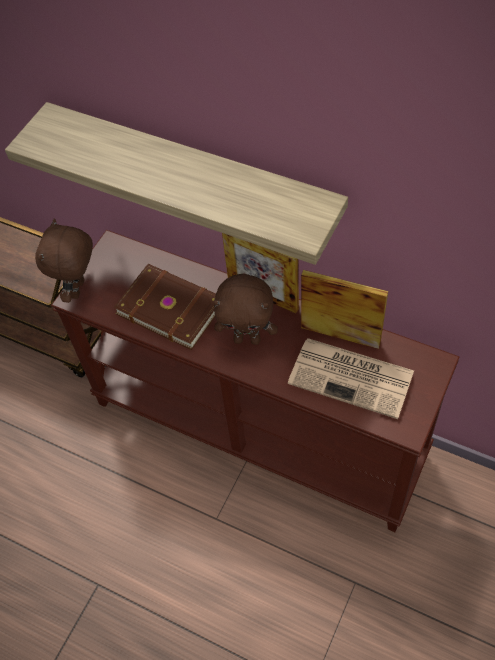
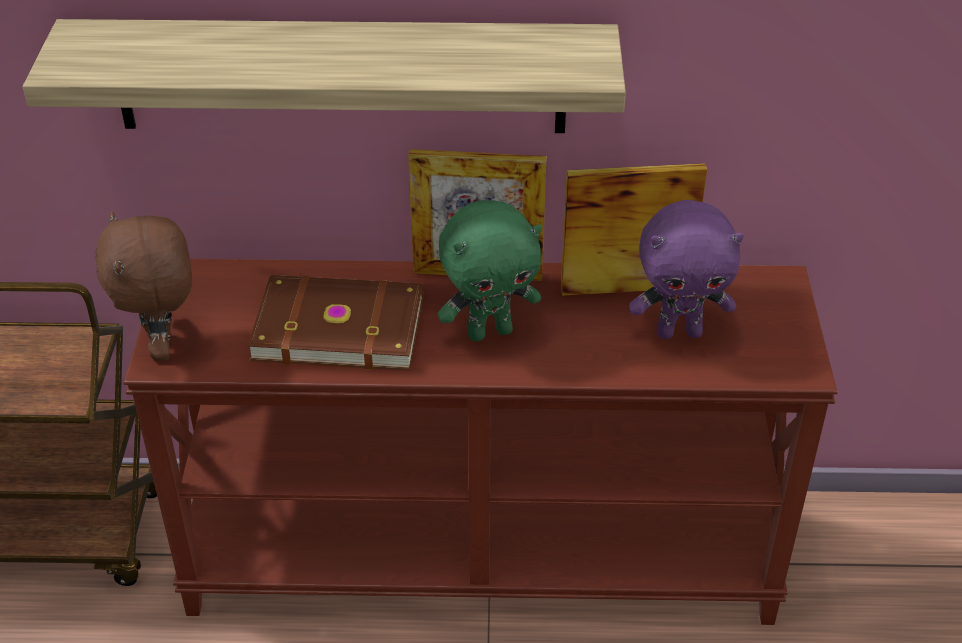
camera: 30 degrees left, 15 degrees down
(247, 339) = (490, 331): brown plush toy -> green plush toy
(353, 377) = (679, 332): newspaper -> purple plush toy

